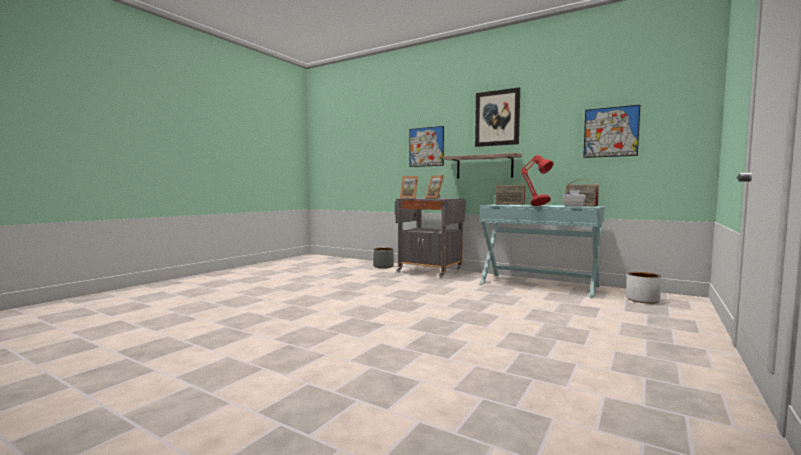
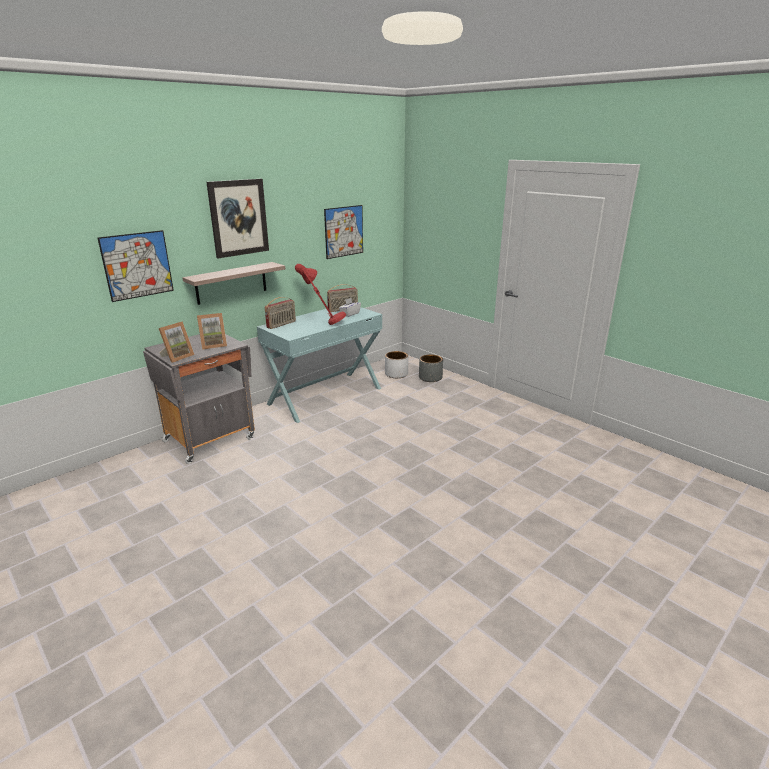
camera: 75 degrees left, 20 degrees up
(383, 266) = (131, 469): grey planter -> grey planter (430, 378)

